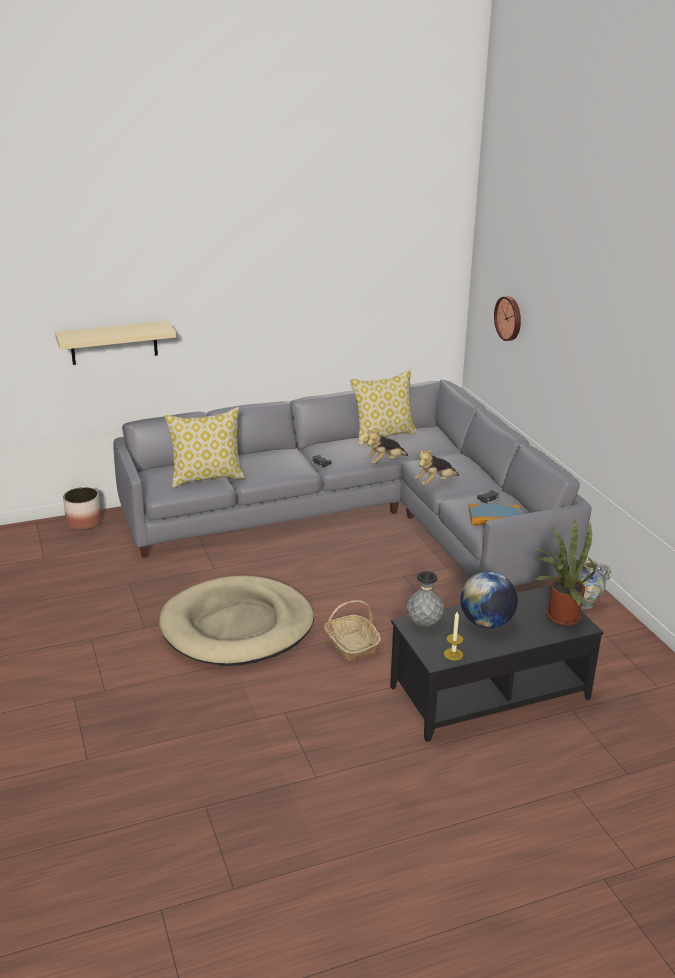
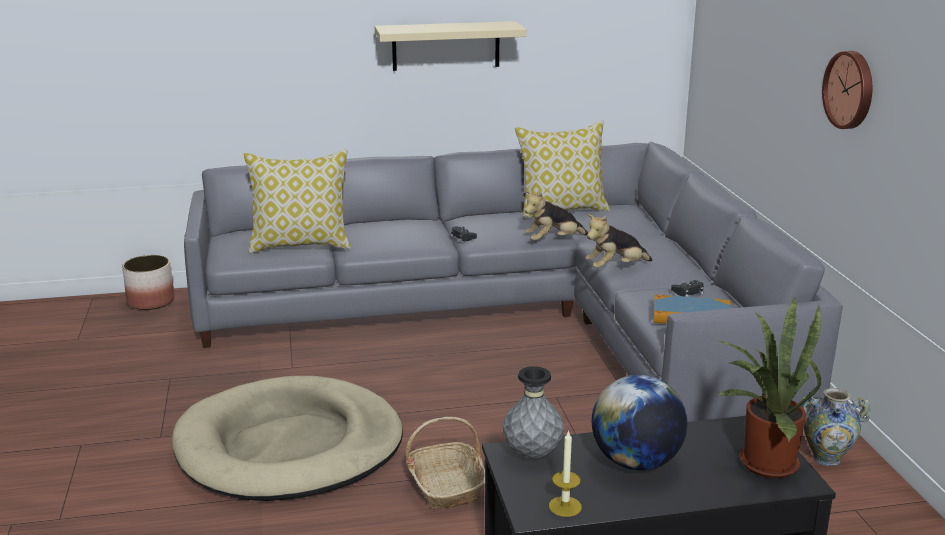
camera: 10 degrees right, 5 degrees down
(114, 343) = (195, 60): beige shelf -> beige shelf (446, 46)
(509, 318) = (741, 46): wall clock -> wall clock (850, 90)

